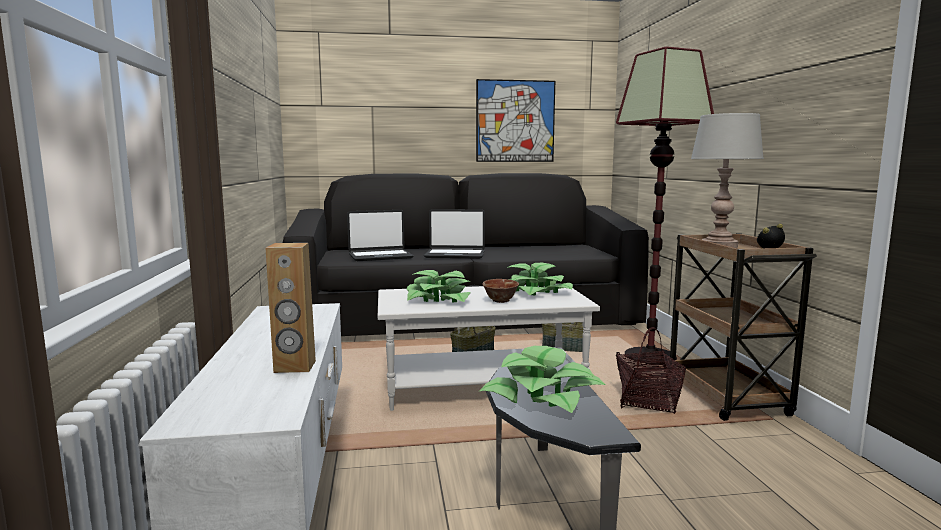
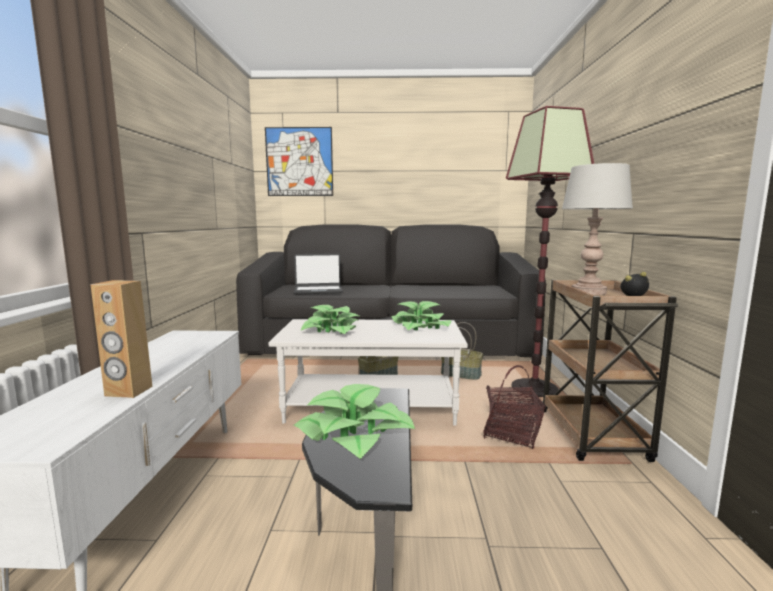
camera: 10 degrees right, 0 degrees up
(455, 255) = (378, 291): laptop -> none
(500, 301) = (382, 334): bowl -> none
(515, 121) = (440, 181): picture -> picture (299, 162)

